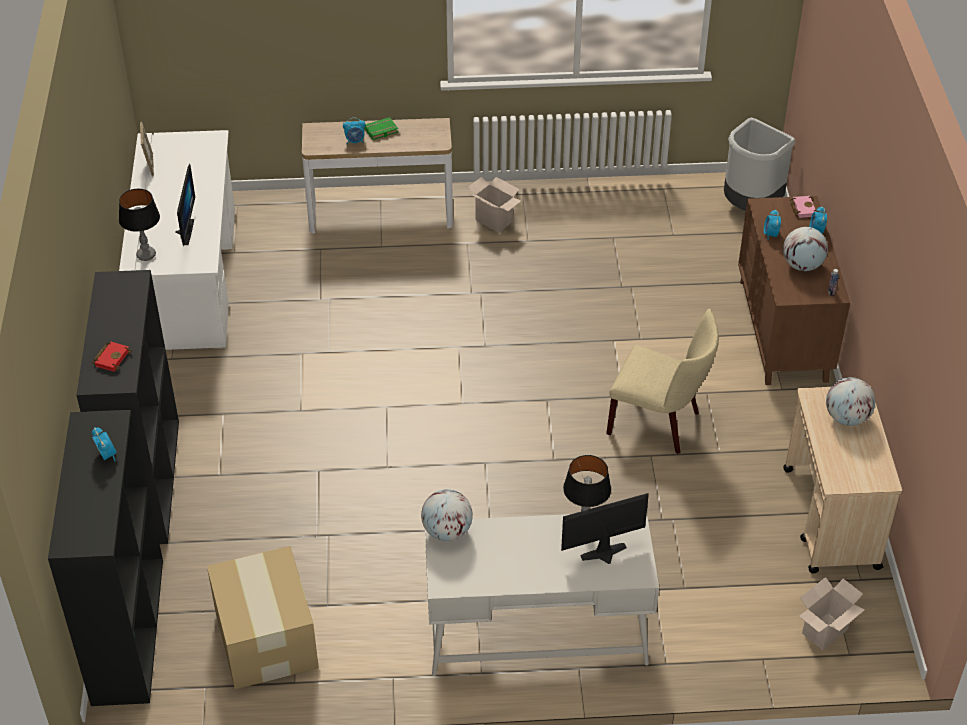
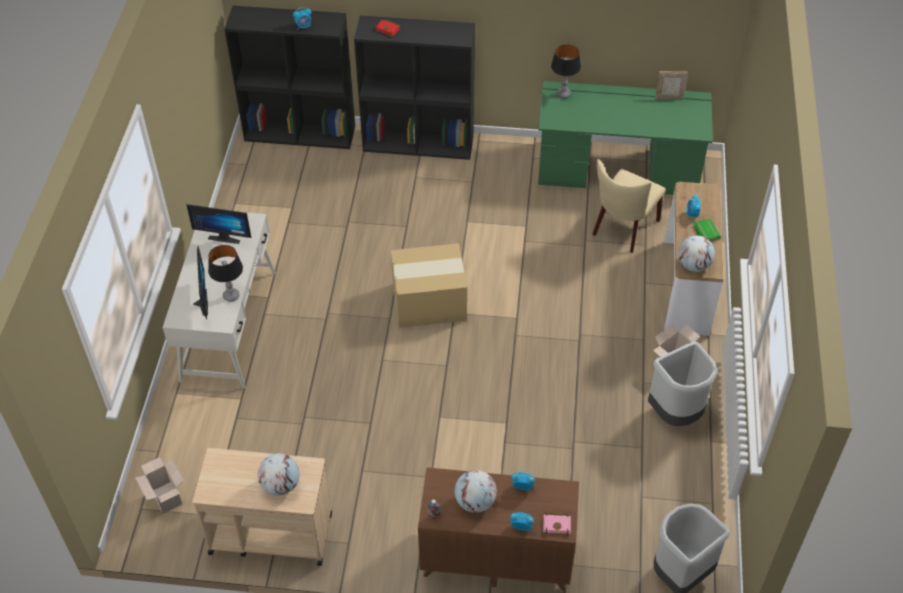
camera: 100 degrees right, 5 degrees up
(183, 232) = (587, 113): monitor -> monitor (225, 237)
(188, 279) = (617, 168): white desk -> green desk
(266, 637) = (273, 192): cardboard box -> cardboard box (430, 302)
(447, 531) = (252, 224): globe -> globe (693, 265)
(562, 215) = (676, 413): none -> grey trash can
(659, 423) = (403, 436): beige chair -> beige chair (623, 230)

